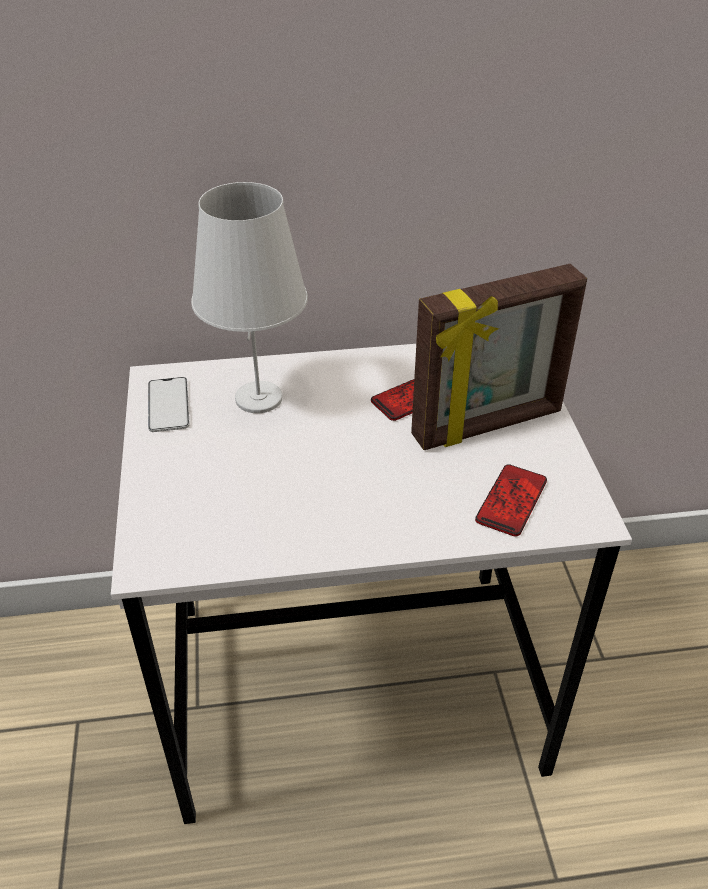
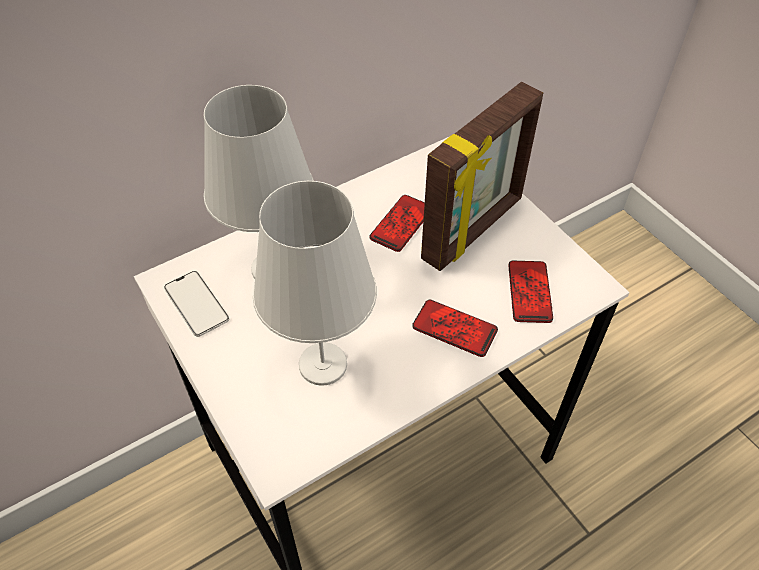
camera: 25 degrees left, 10 degrees up
(248, 494) = (323, 365): none -> white table lamp
(404, 507) = (454, 329): none -> phone

